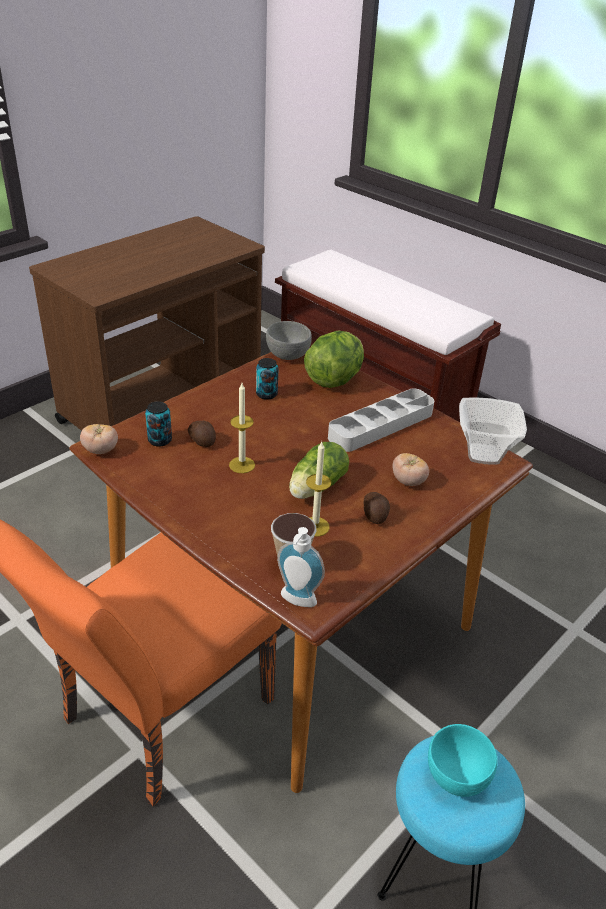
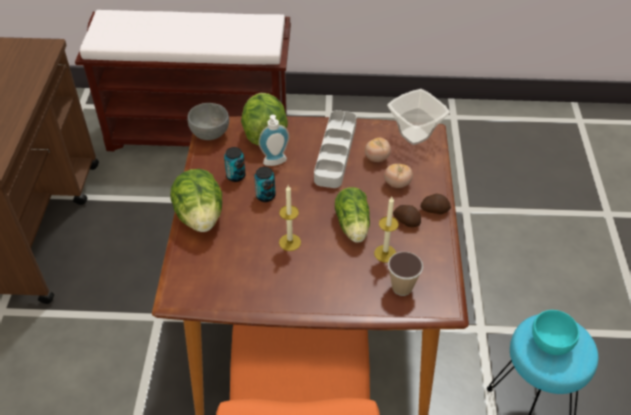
camera: 40 degrees left, 10 degrees up
(100, 450) = (182, 300): tomato -> tomato (377, 158)
(160, 440) = (212, 262): can -> can (265, 196)
(197, 405) = (200, 217): none -> lettuce
(202, 441) = (241, 242): potato -> potato (434, 209)
(296, 602) = (434, 310): soap dispenser -> soap dispenser (275, 163)

